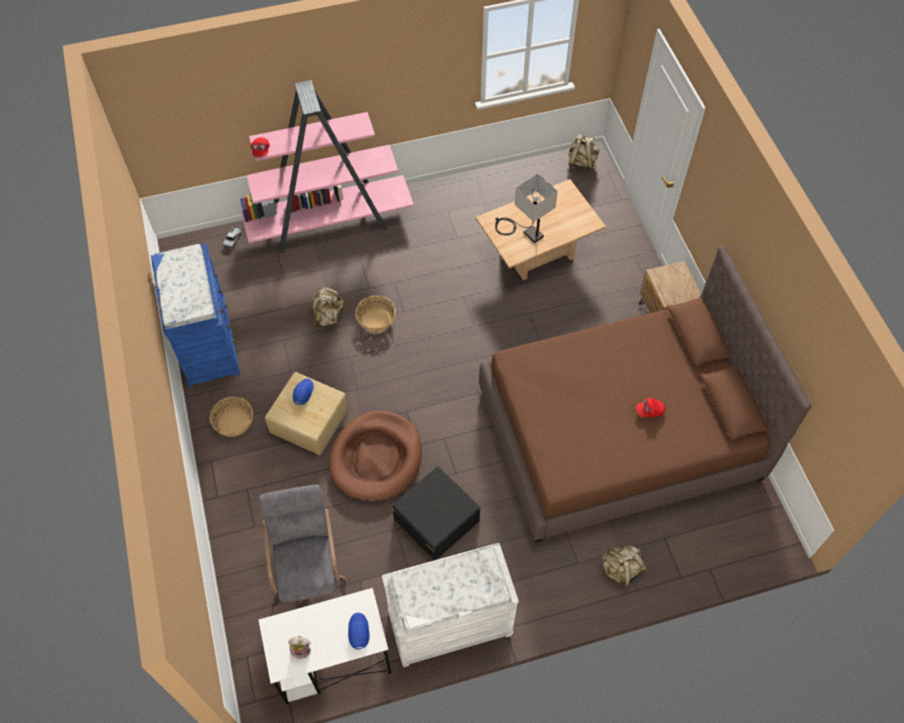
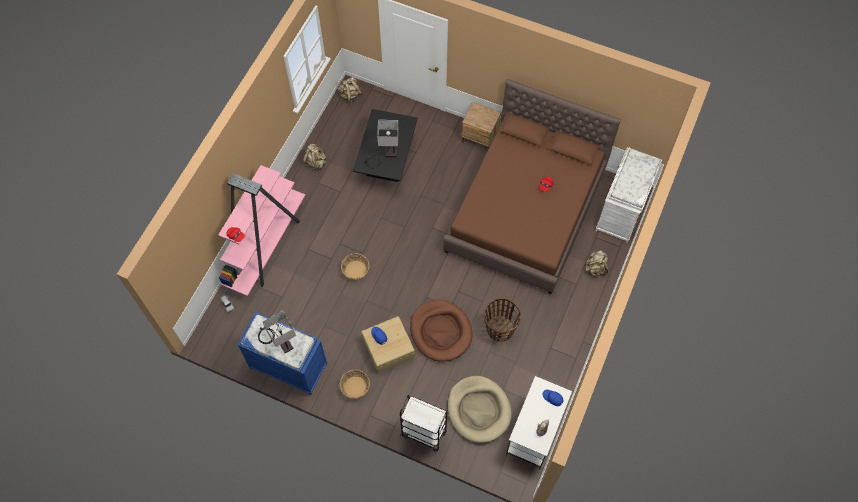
camera: 50 degrees left, 5 degrees up
(182, 284) = (278, 341): none -> table lamp
(228, 535) = (423, 435): none -> white cart
(309, 573) = (478, 410): grey office chair -> beige dog bed
(328, 317) = (331, 292): beige backpack -> beige backpack (316, 163)
(436, 518) = (499, 329): black storage box -> basket
(449, 623) = (559, 364): white dresser -> white dresser (621, 211)
(536, 252) = (387, 162): beige coffee table -> black coffee table

